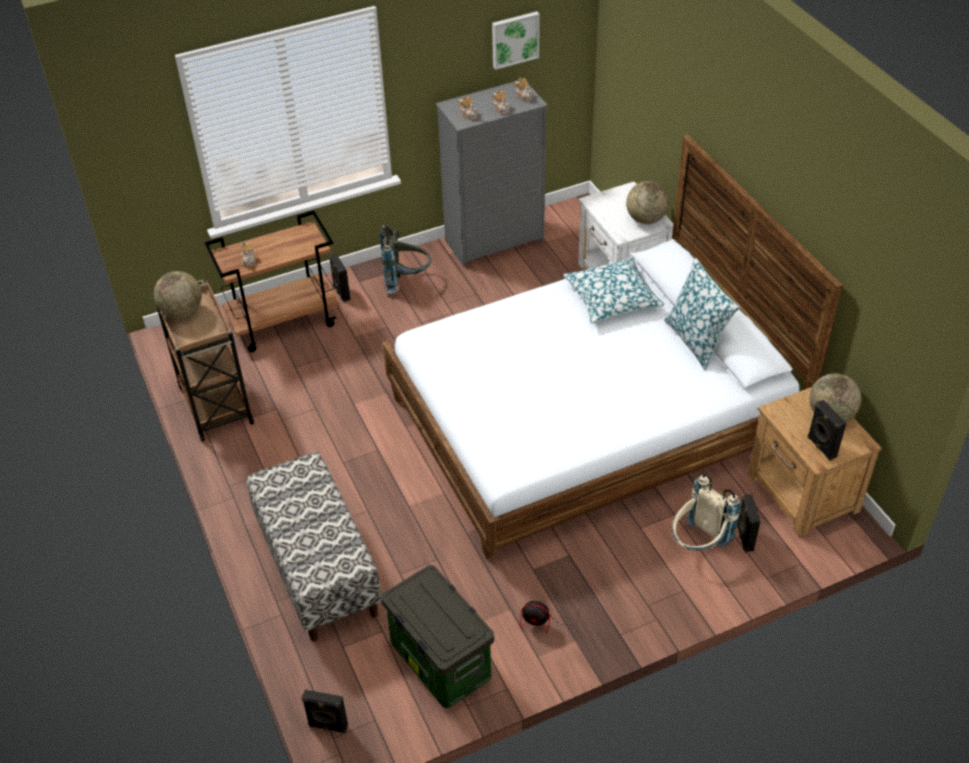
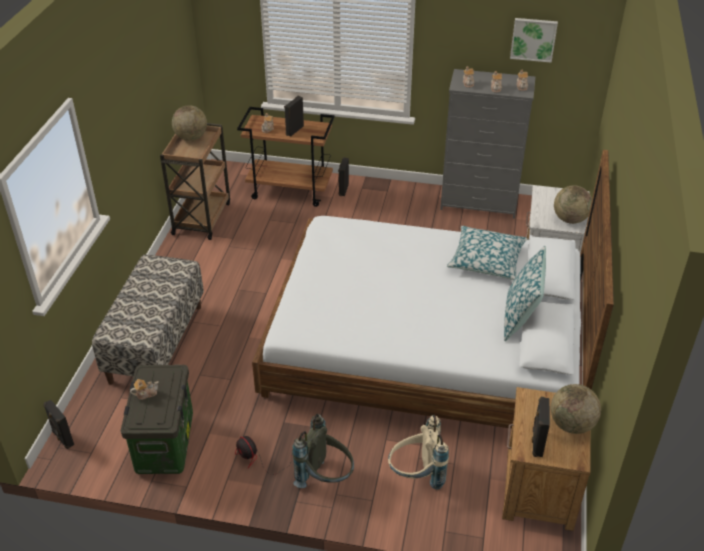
camera: 35 degrees right, 5 degrees down
(406, 280) = (392, 200): grey backpack -> grey backpack (325, 478)
(424, 617) = (146, 393): none -> teapot
(744, 538) = (456, 492): black speaker -> black speaker (294, 130)

